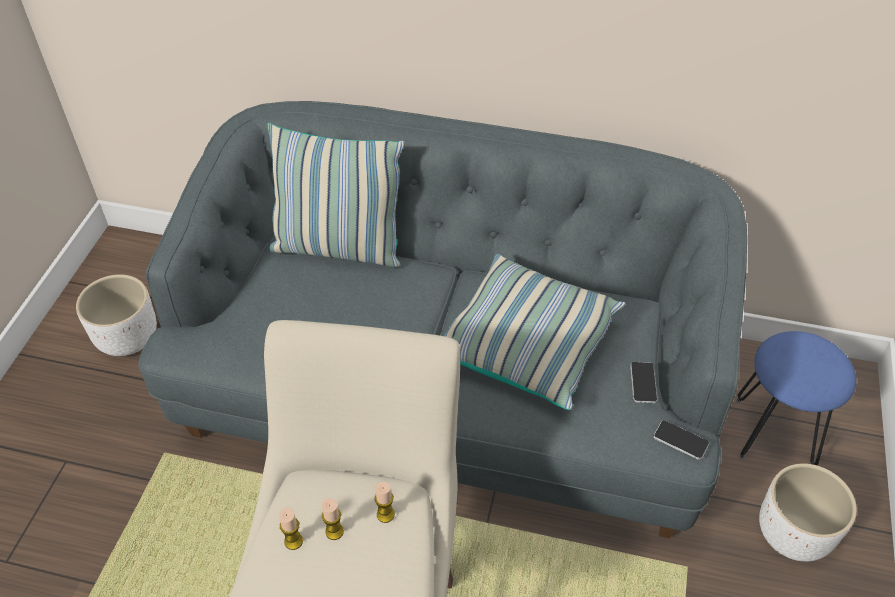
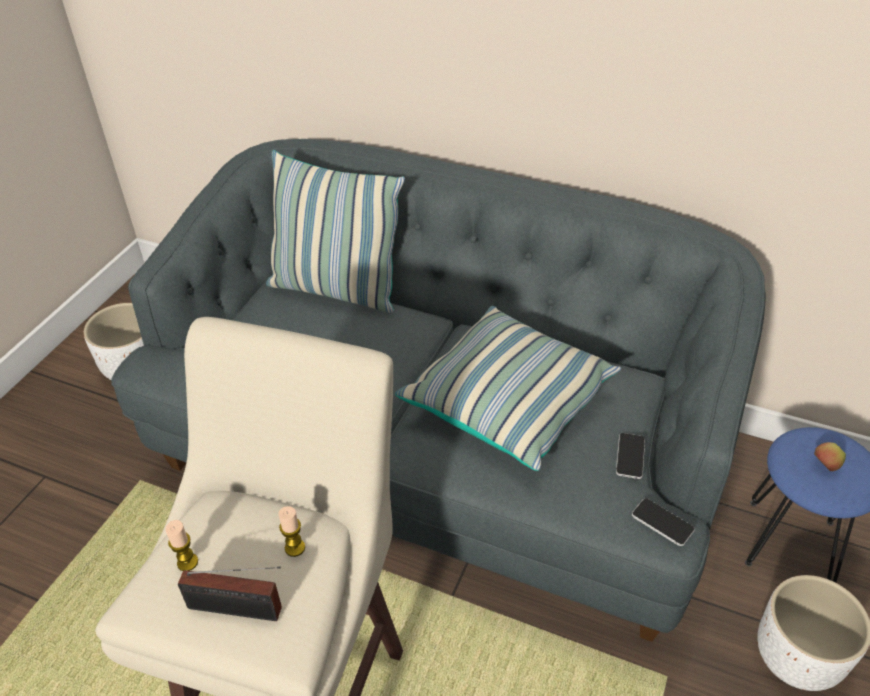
camera: 10 degrees right, 5 degrees down
(334, 531) = (234, 558): candle -> none
(352, 577) = (240, 610): none -> radio
(805, 366) = (825, 466): none -> apple

